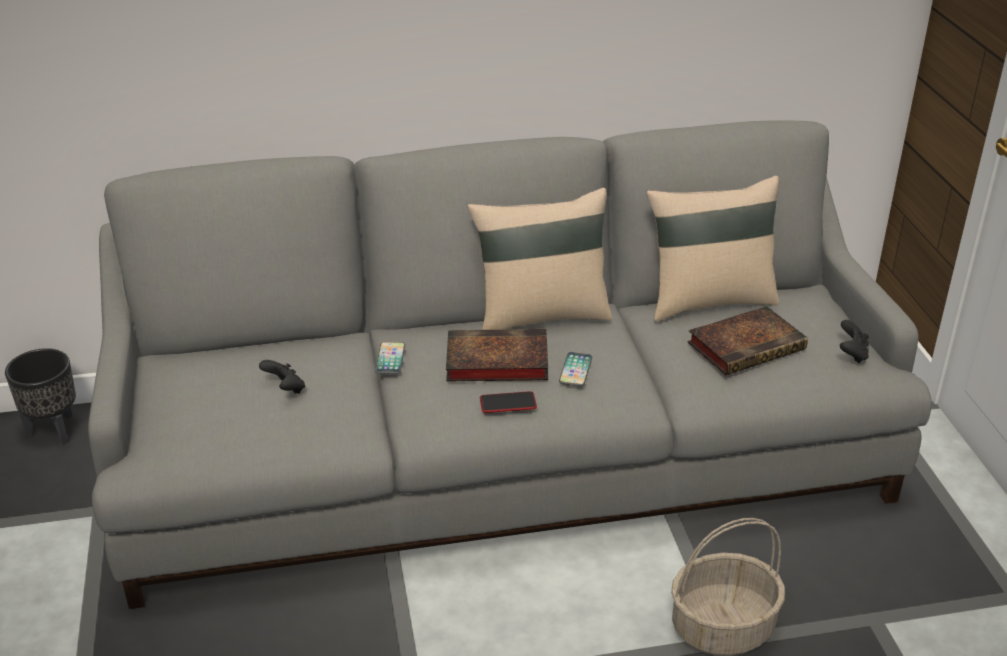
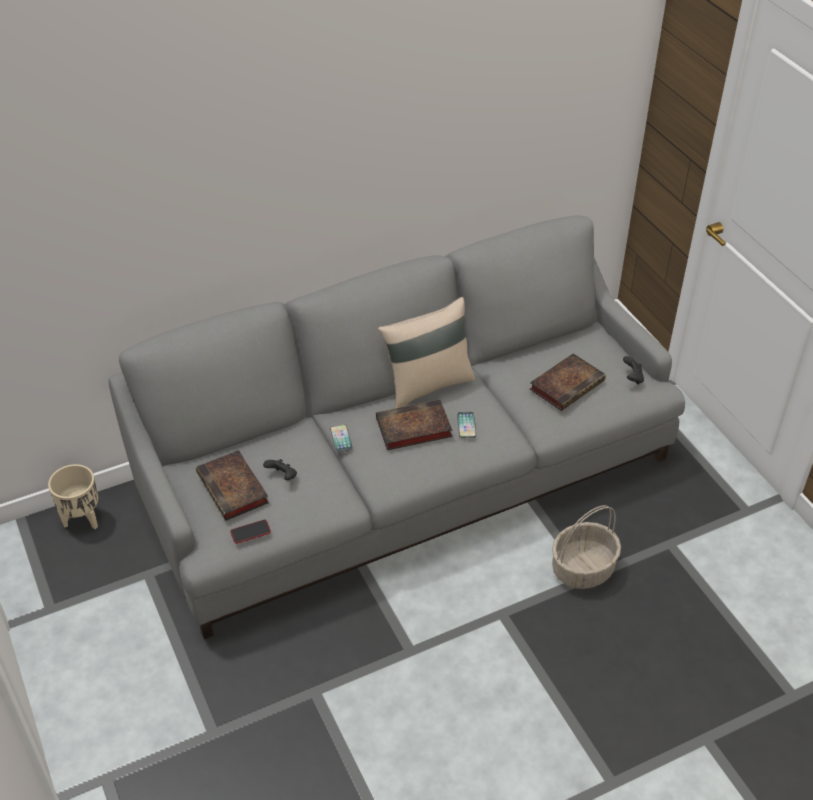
camera: 15 degrees left, 10 degrees up
(55, 430) = (83, 519): black planter -> beige planter
(211, 393) = (234, 489): none -> book
(508, 403) = (432, 459): phone -> phone (250, 532)
(708, 300) = (531, 351): beige pillow -> none

